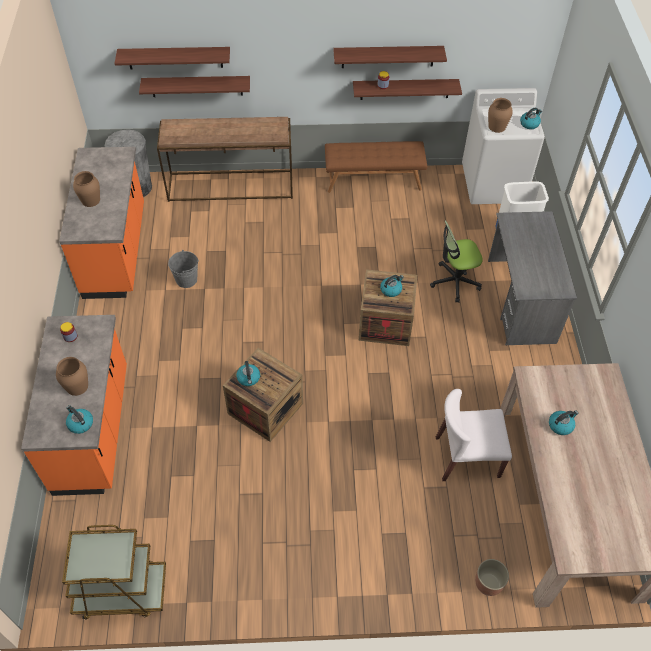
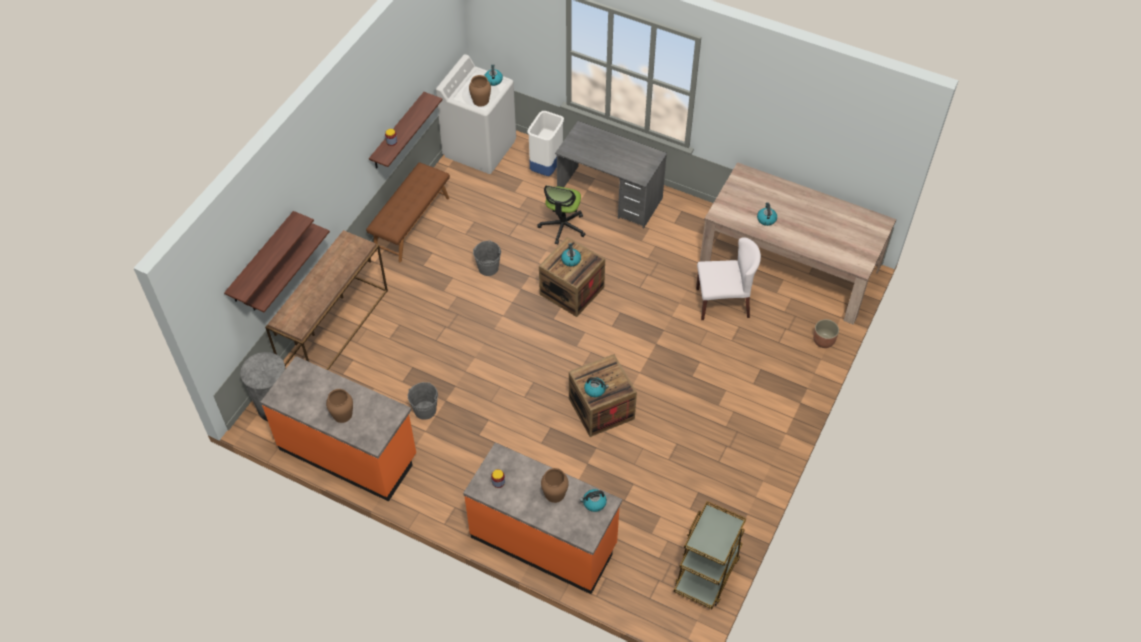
camera: 60 degrees left, 0 degrees up
(366, 251) = (488, 268): none -> grey bucket
(388, 56) = (383, 117): shelf -> none
(466, 457) = (723, 302): white chair -> white chair turned 120 degrees counterclockwise

